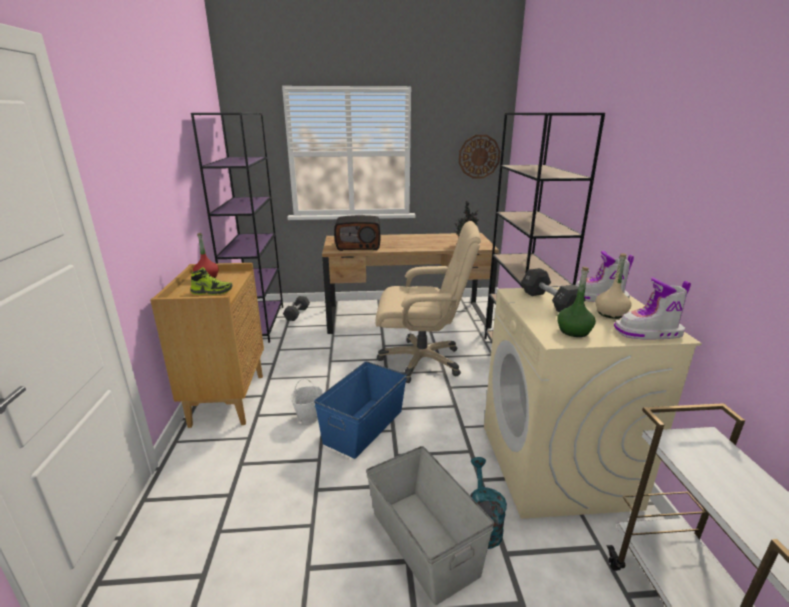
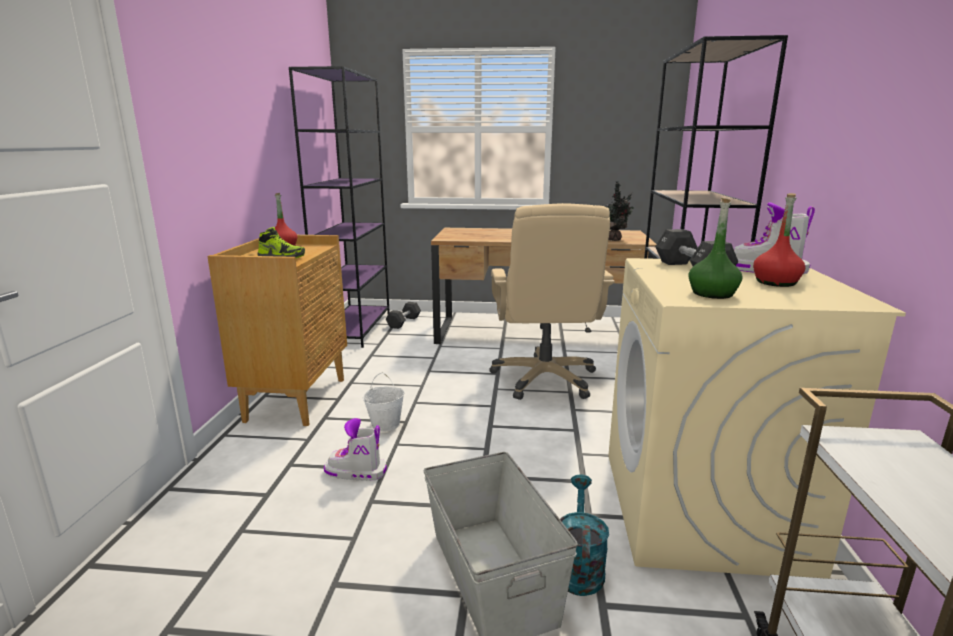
camera: 10 degrees right, 5 degrees down
(358, 246) = (478, 236): radio -> none
(363, 426) = (449, 441): blue storage box -> none
(422, 361) = (545, 379): beige office chair -> beige office chair turned 75 degrees clockwise
(479, 156) = (641, 134): wall clock -> none
(610, 313) = (776, 282): beige bottle -> red bottle
(648, 333) = (825, 300): boot -> boot (355, 472)

